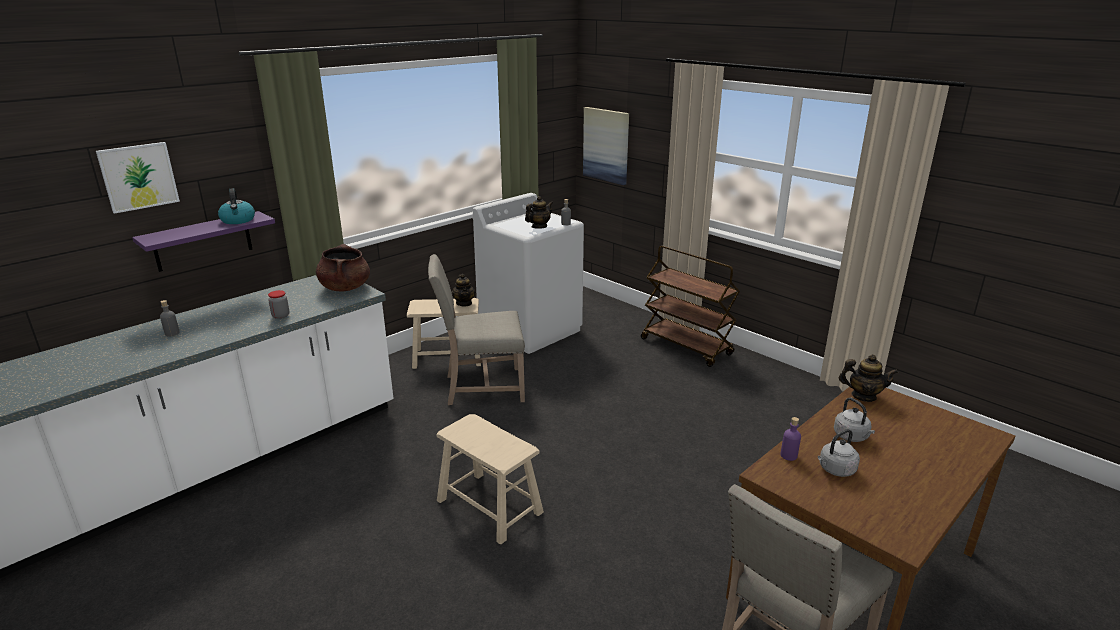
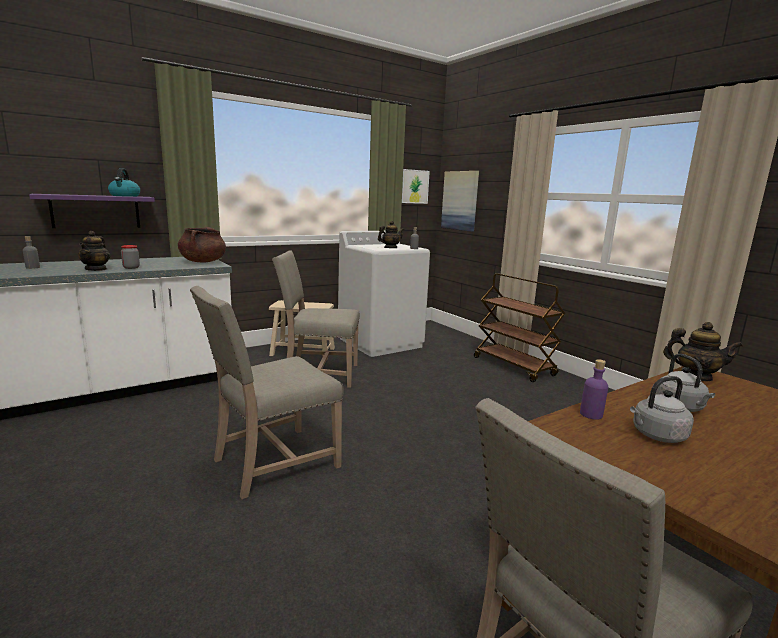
camera: 10 degrees right, 10 degrees down
(138, 177) = (44, 144): picture -> picture (414, 186)
(464, 303) = (319, 305): teapot -> teapot (96, 269)
(489, 506) = (272, 463): beige stool -> beige chair

